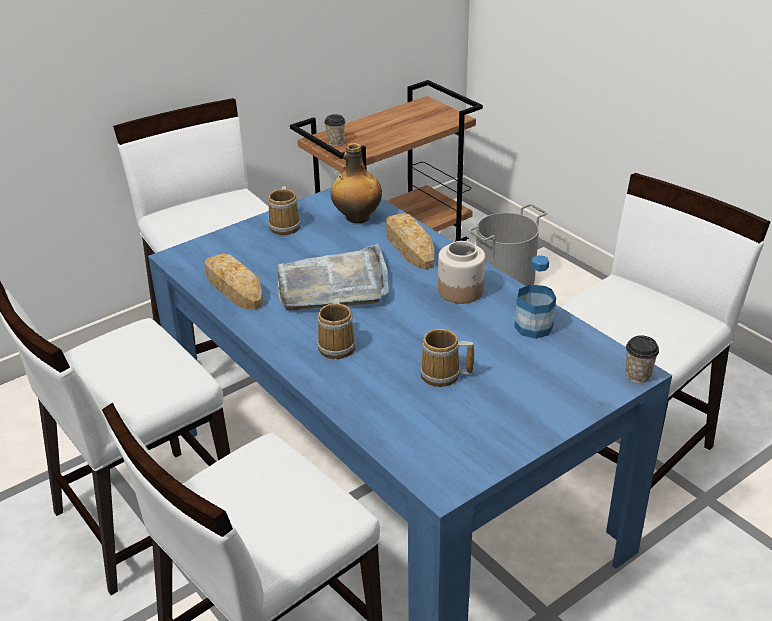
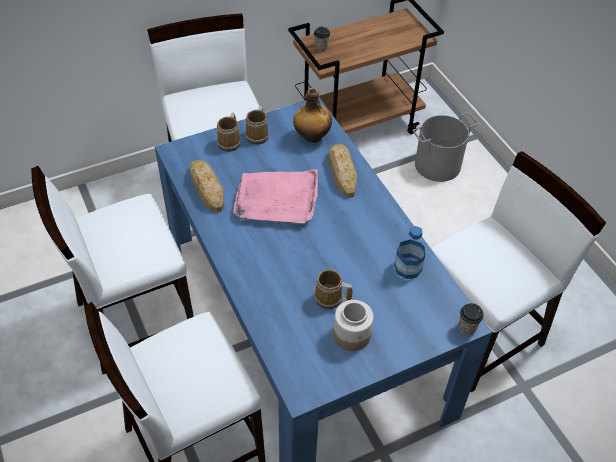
camera: 10 degrees right, 15 degrees up
(333, 284) = (277, 199): grey tray -> pink tray
(338, 346) = (265, 257): mug -> mug (230, 142)
(461, 291) = (366, 223): jar -> jar (352, 335)

